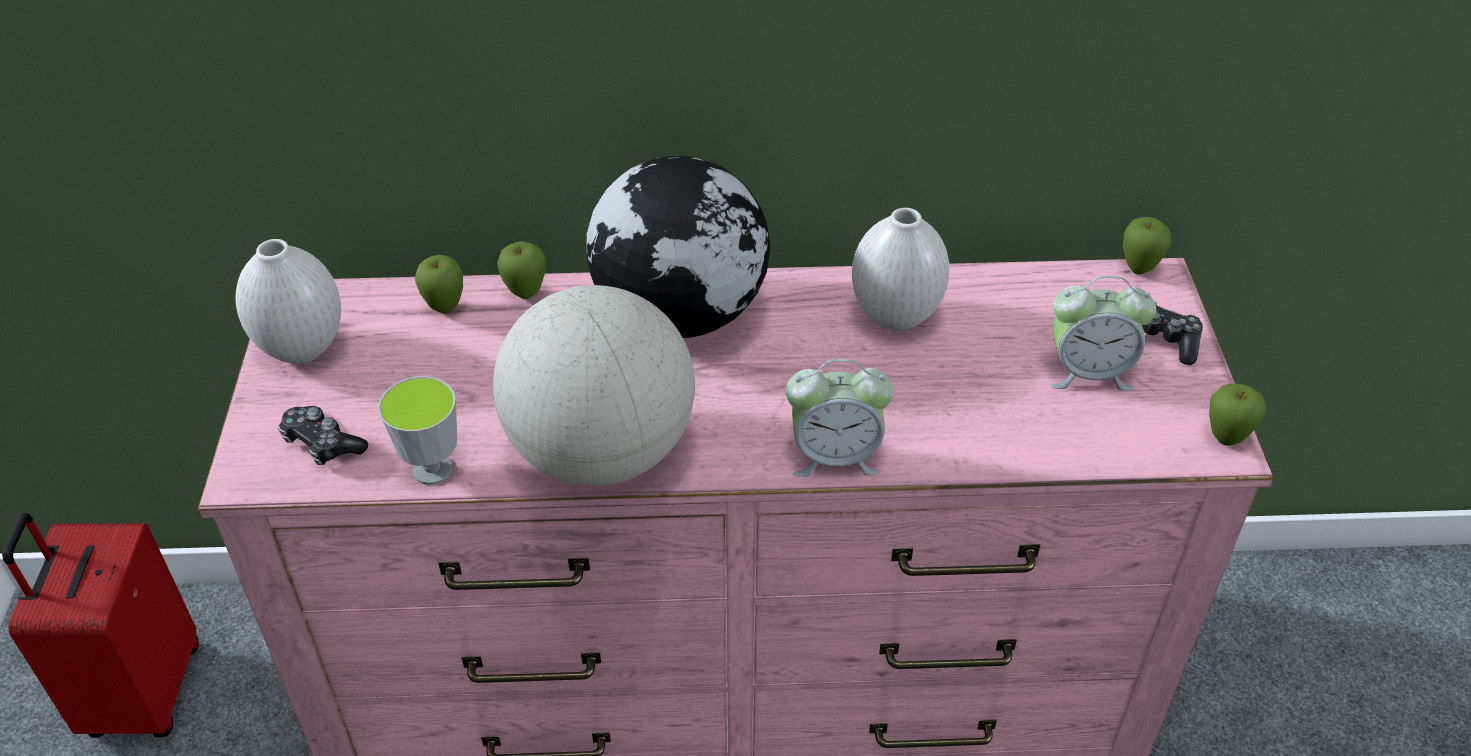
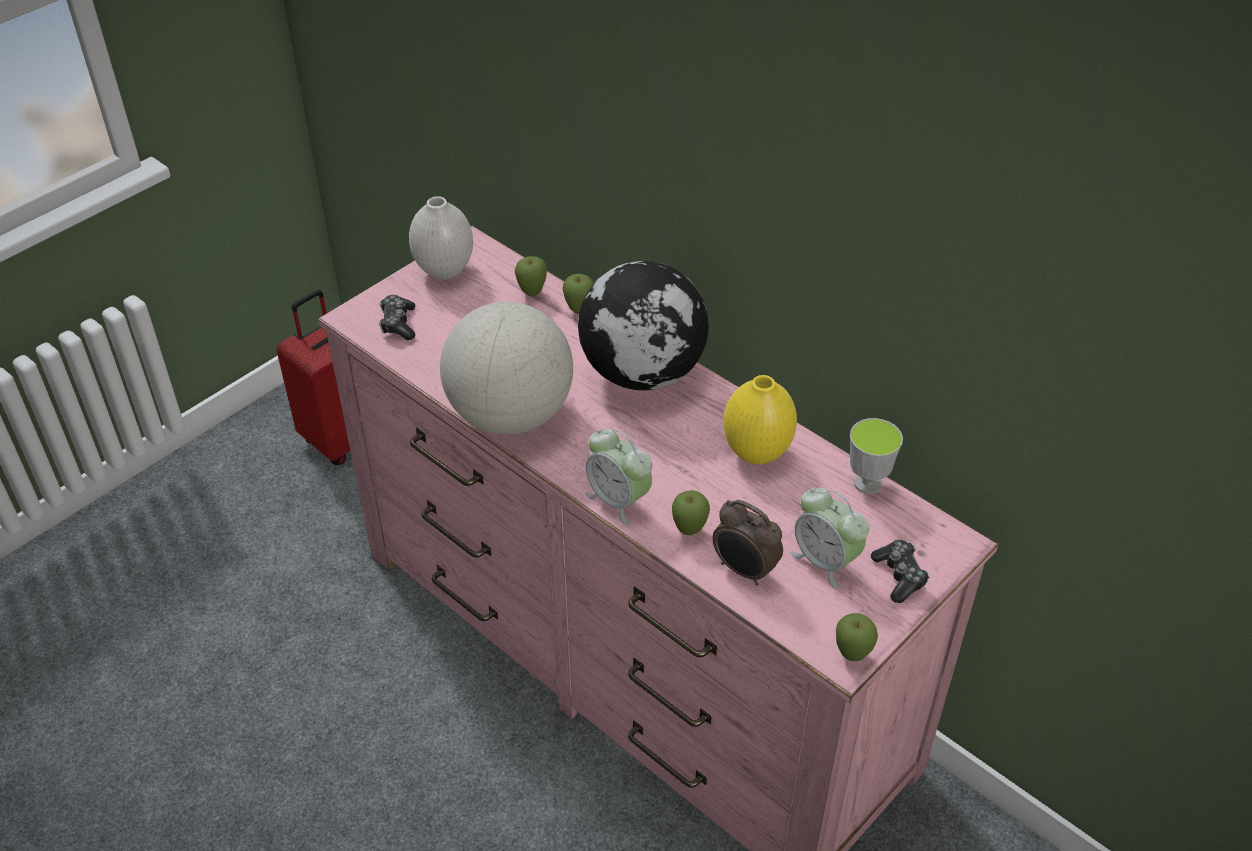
camera: 45 degrees right, 0 degrees up
(432, 469) = (427, 369): cup -> cup (867, 483)
(893, 317) = (756, 452): white vase -> yellow vase
(1039, 434) = (744, 570): none -> alarm clock
(1138, 269) = (952, 529): apple -> apple (689, 531)

